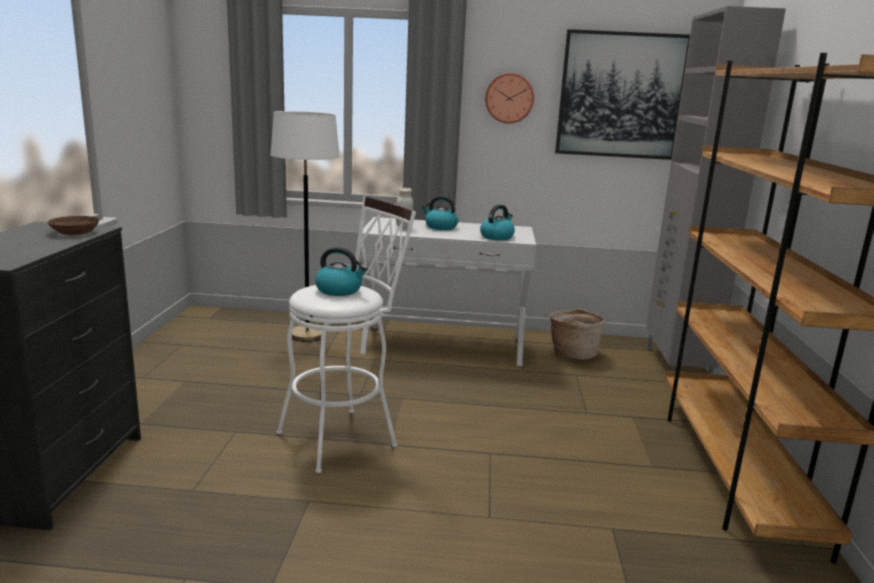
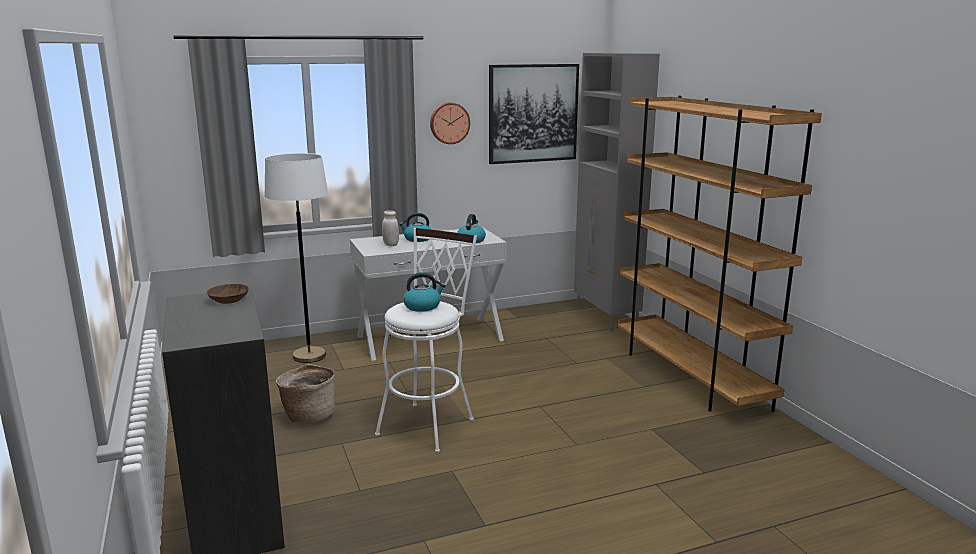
camera: 25 degrees left, 0 degrees up
(572, 354) = (530, 323): basket -> basket (308, 415)

